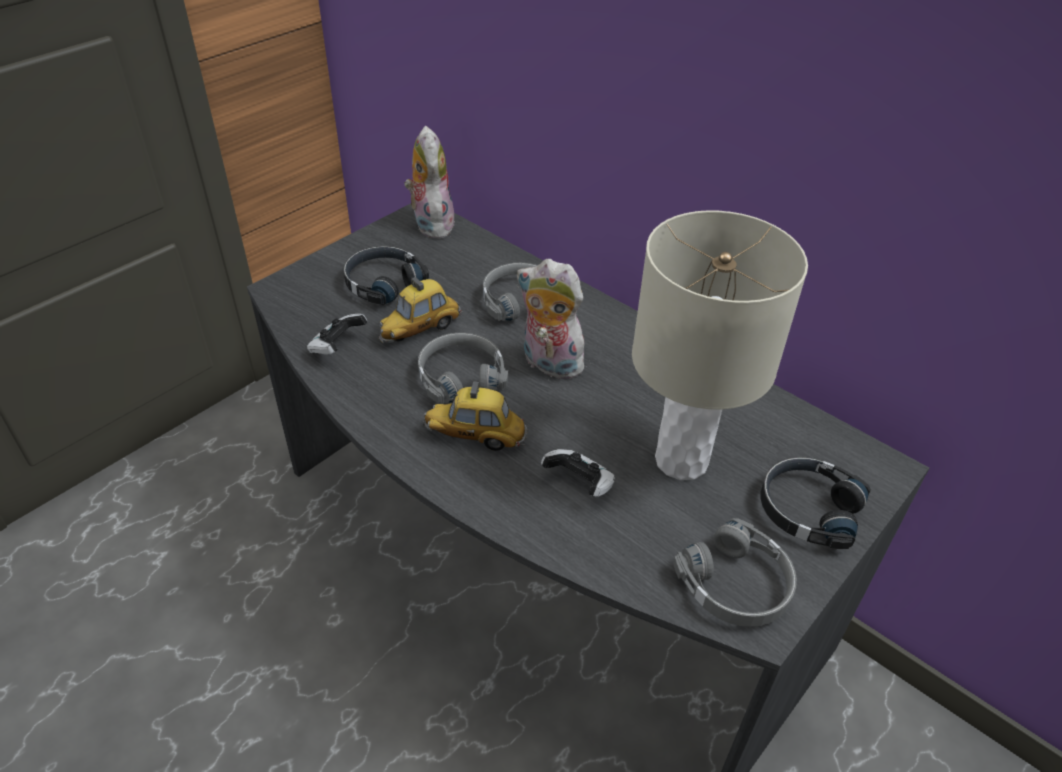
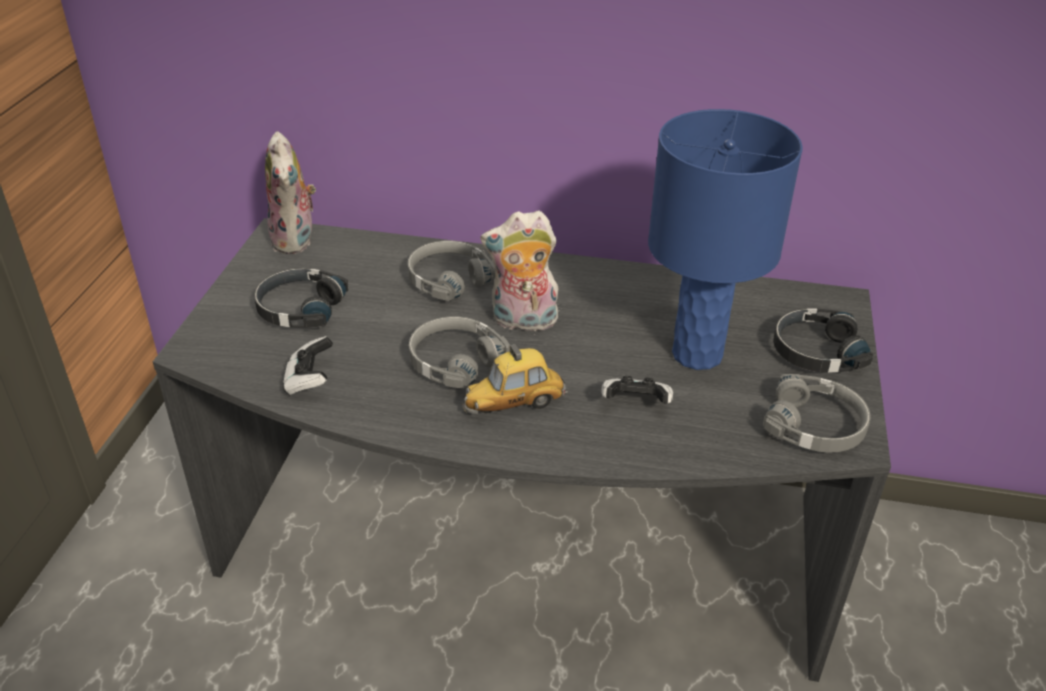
camera: 30 degrees left, 5 degrees down
(420, 329) = (377, 336): toy car -> none
(430, 224) = (296, 240): plush toy -> plush toy turned 150 degrees counterclockwise
(681, 461) = (697, 355): beige table lamp -> blue table lamp

